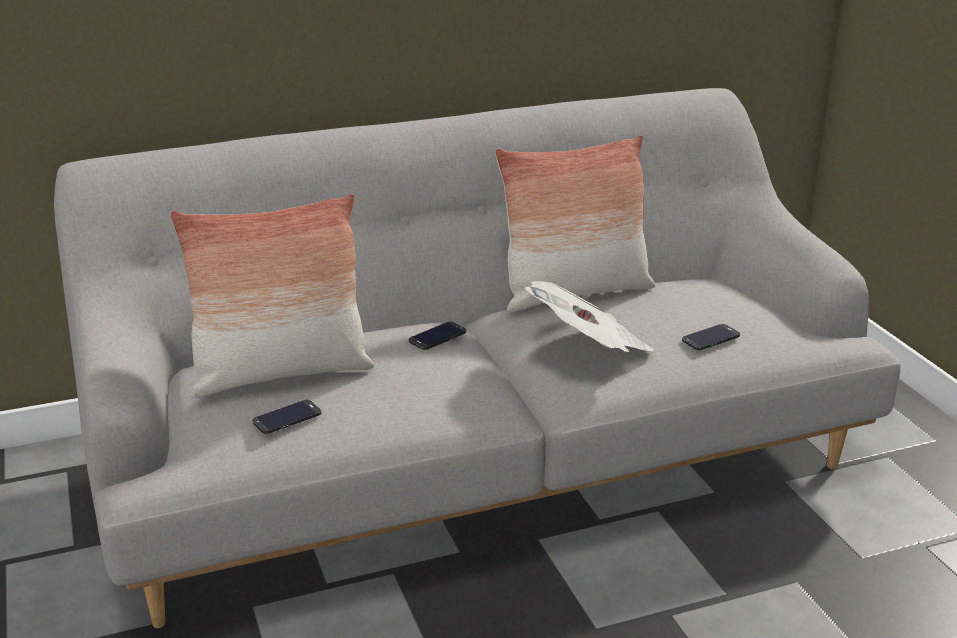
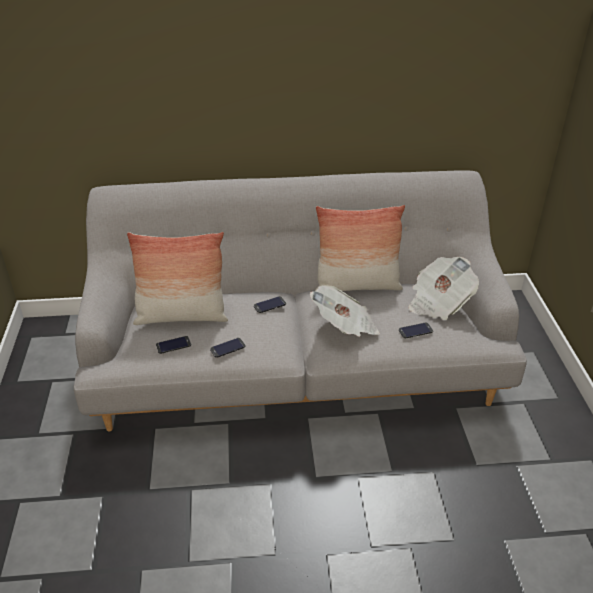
camera: 15 degrees right, 10 degrees up
(393, 407) = (227, 348): none -> phone
(725, 295) = (439, 302): none -> newspaper

